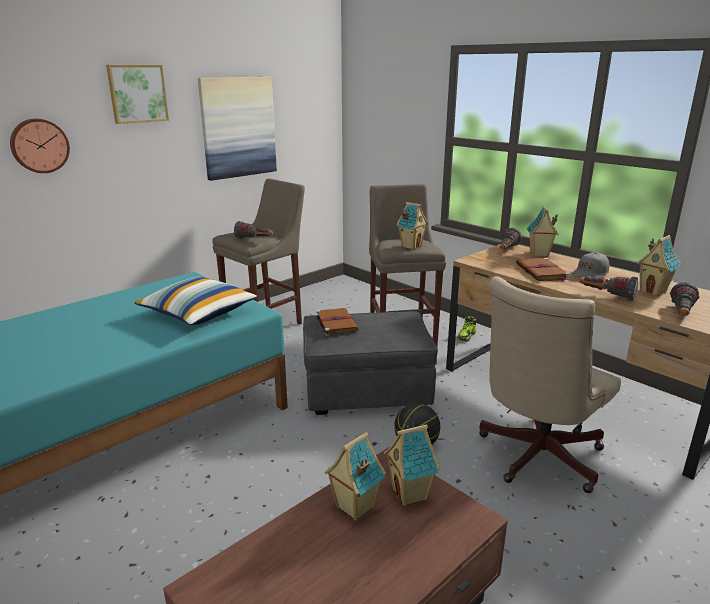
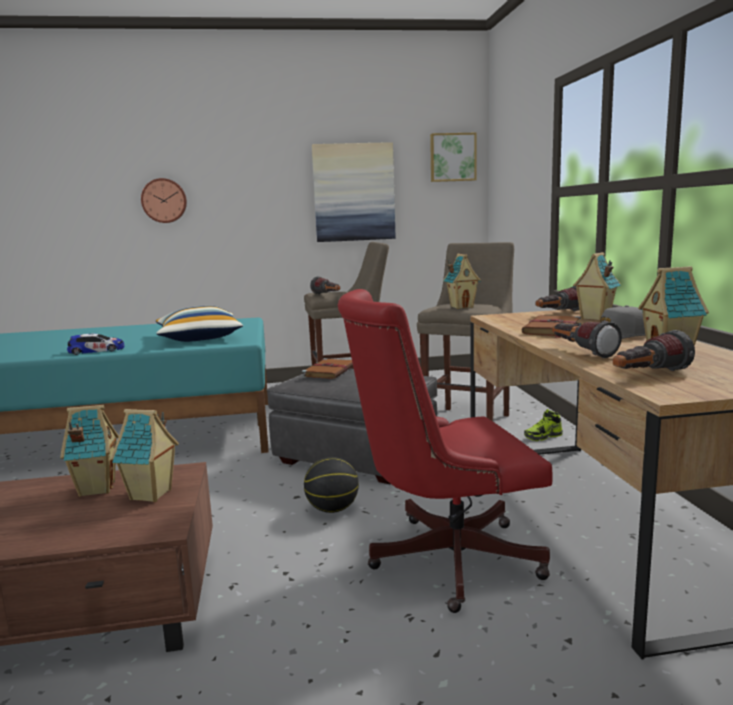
camera: 35 degrees right, 10 degrees down
(118, 355) = (96, 350): none -> toy car
(137, 93) = (251, 159): picture -> picture (452, 157)
(535, 457) = (443, 559): beige office chair -> red office chair

